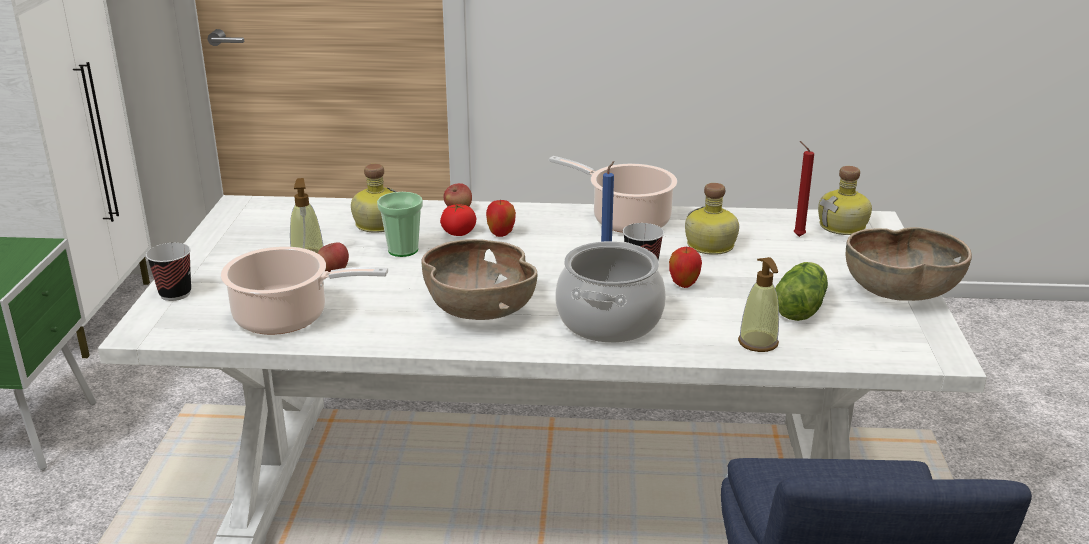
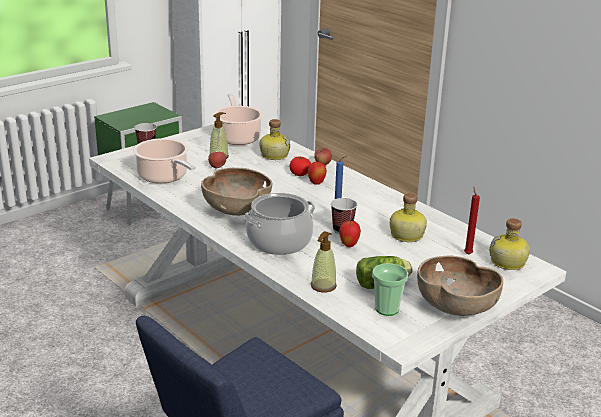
camera: 45 degrees right, 0 degrees up
(403, 250) = (261, 171): cup -> cup (387, 309)
(626, 220) = (391, 204): cooking pot -> cooking pot (237, 137)

